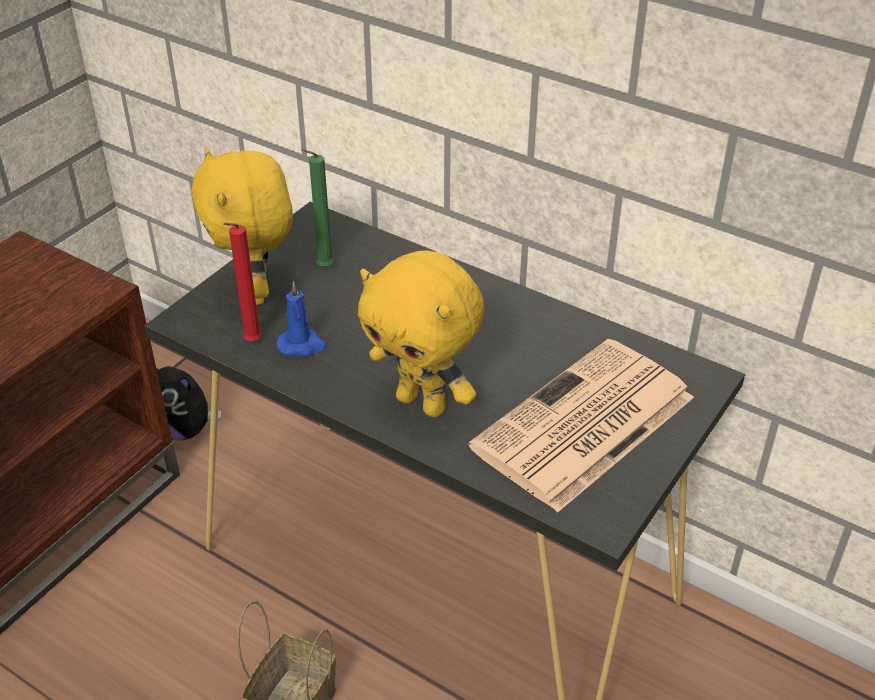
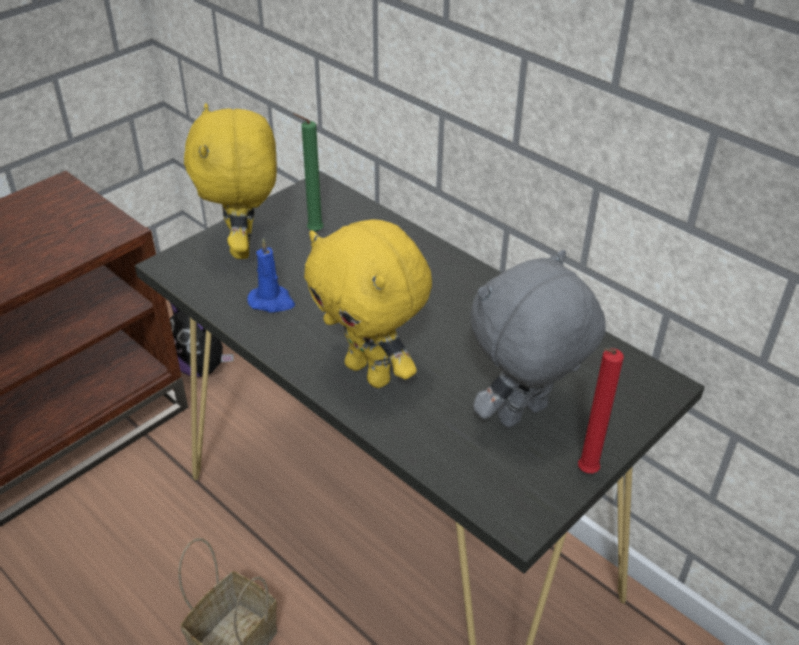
camera: 10 degrees right, 0 degrees up
(250, 342) = (225, 293): red candle -> red candle (585, 472)
(583, 425) = (523, 416): newspaper -> grey plush toy

